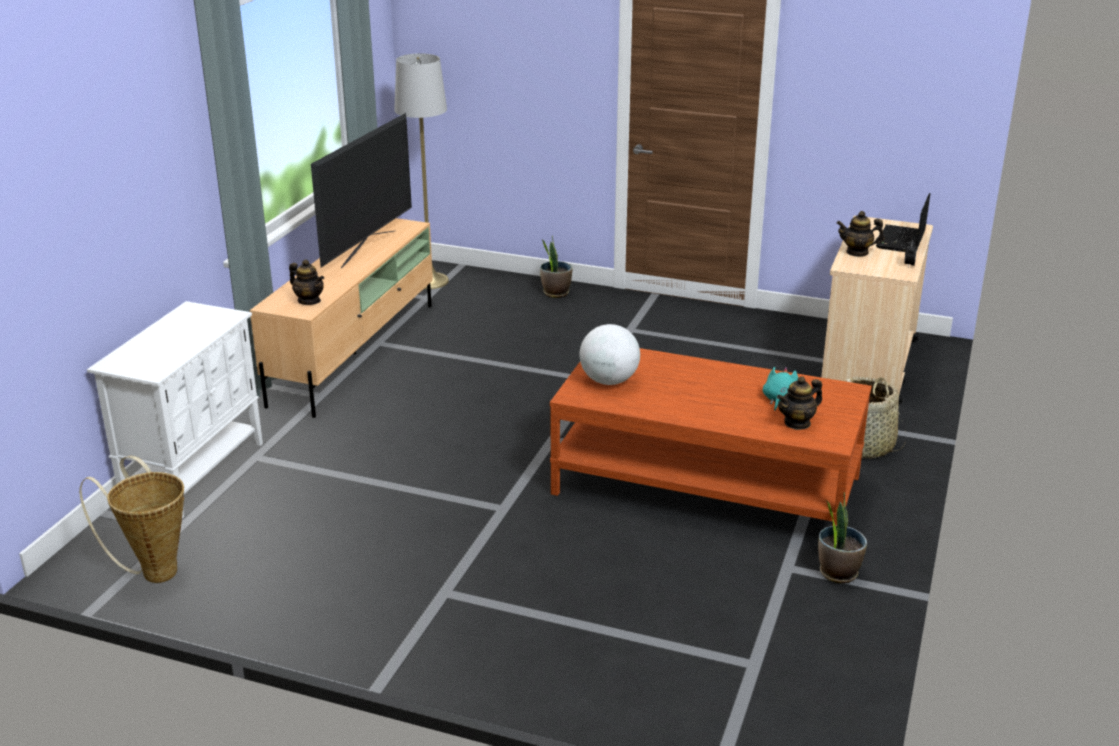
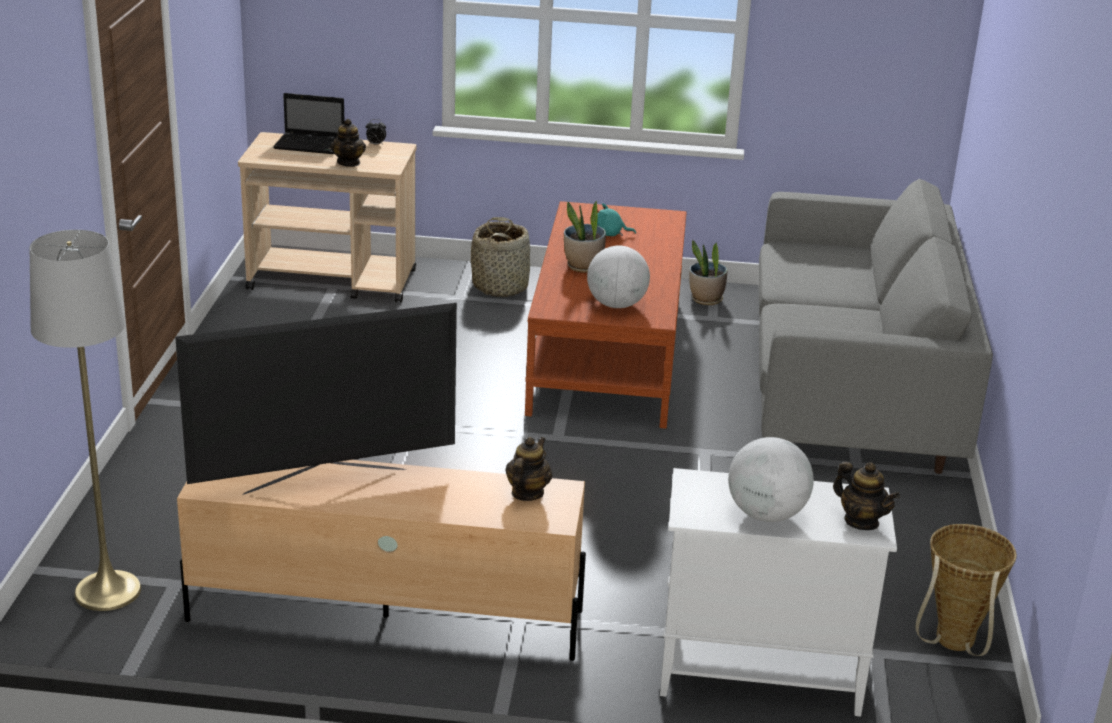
camera: 105 degrees left, 0 degrees up
(168, 332) = (766, 514): none -> globe
(368, 248) = (324, 480): television -> television turned 150 degrees clockwise
(555, 293) = (151, 473): potted plant -> potted plant (583, 267)
(595, 630) = (851, 391): none -> grey sofa
(797, 423) = (646, 227): teapot -> teapot (861, 521)

